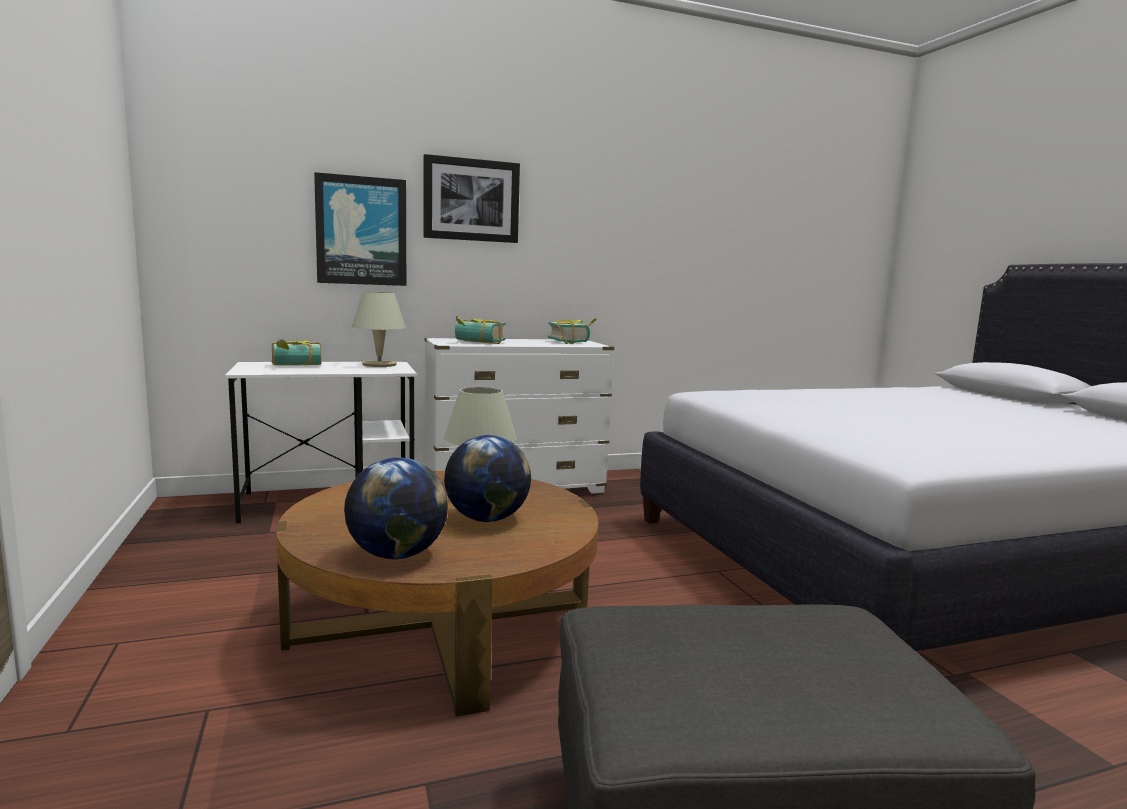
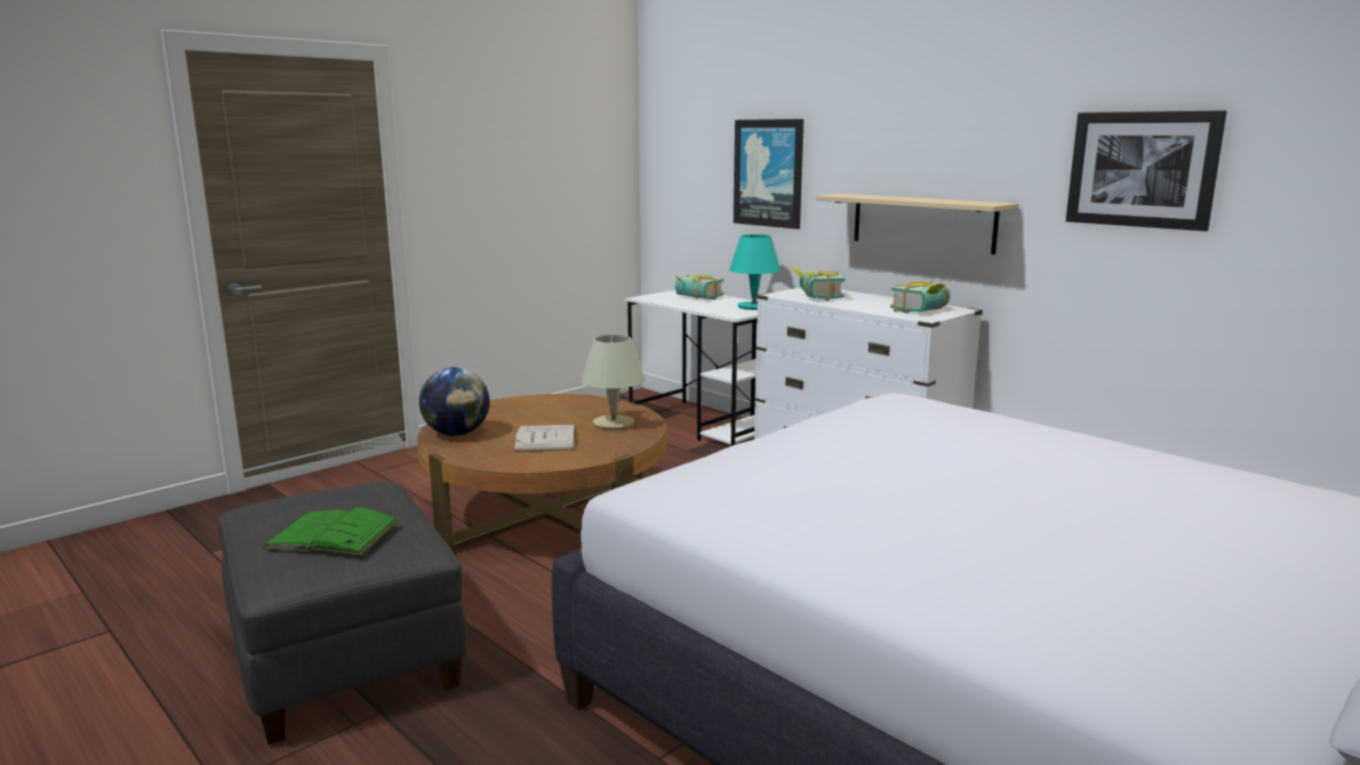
camera: 65 degrees right, 5 degrees up
(379, 365) = (753, 307): beige table lamp -> turquoise table lamp
(471, 200) = (863, 134): picture -> picture (1142, 169)
(486, 519) = (545, 439): globe -> white book
(531, 276) = (922, 222): none -> beige shelf
(811, 653) = (332, 534): none -> green book

